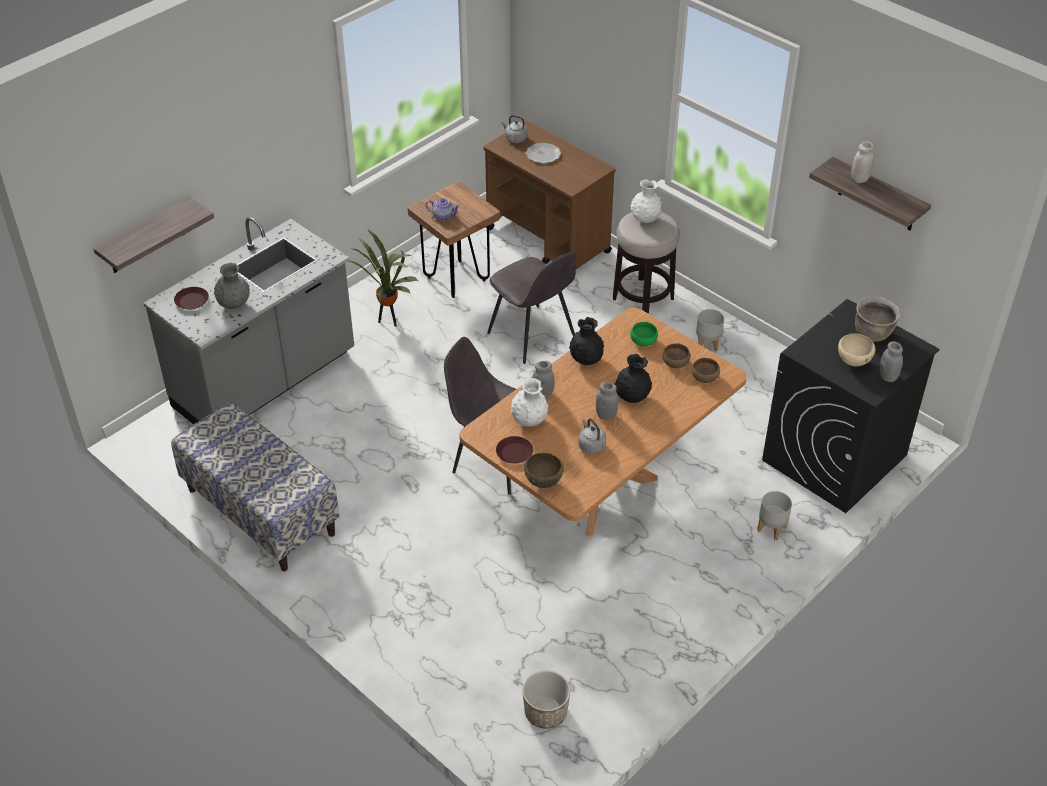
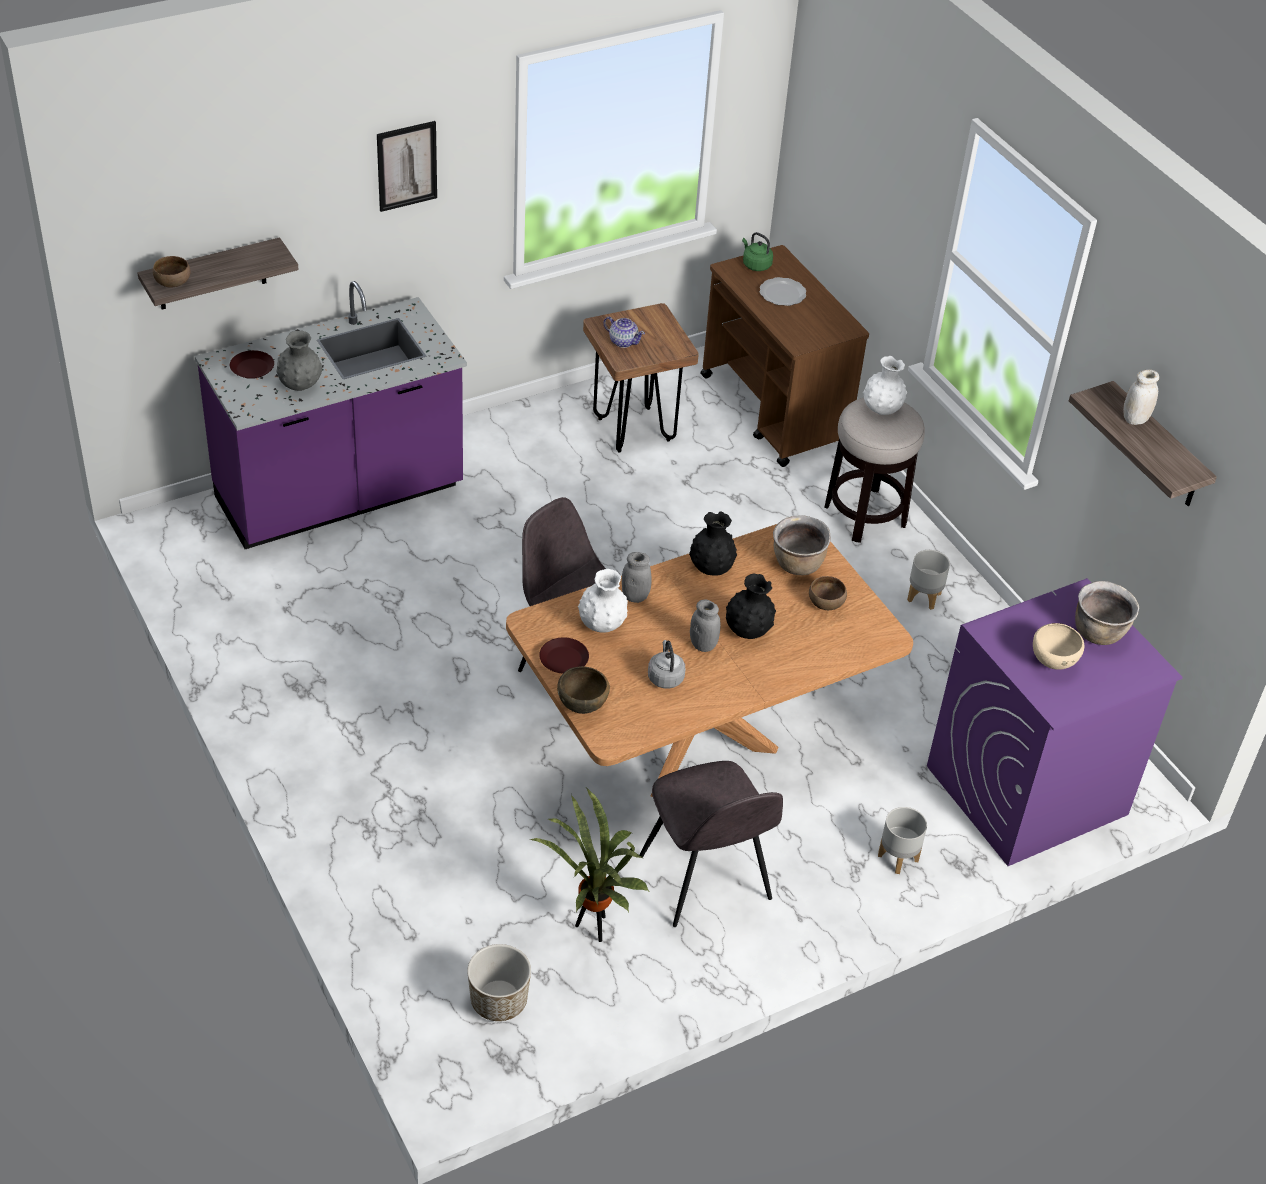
camera: 15 degrees right, 0 degrees up
(260, 512) = (263, 653): bench -> none
(266, 382) = (340, 497): grey counter -> purple counter
(269, 121) = (407, 166): none -> picture
(389, 321) = (525, 461): potted plant -> potted plant (593, 929)
(515, 138) = (755, 265): grey kettle -> green kettle
(532, 336) = (698, 526): grey chair -> grey chair (706, 880)
(644, 342) = (797, 565): green bowl -> brown cooking pot
(704, 377) = (855, 631): brown bowl -> brown bowl (172, 282)
(834, 458) = (1026, 791): black washing machine -> purple washing machine
(888, 377) = (1091, 694): grey jar -> none

